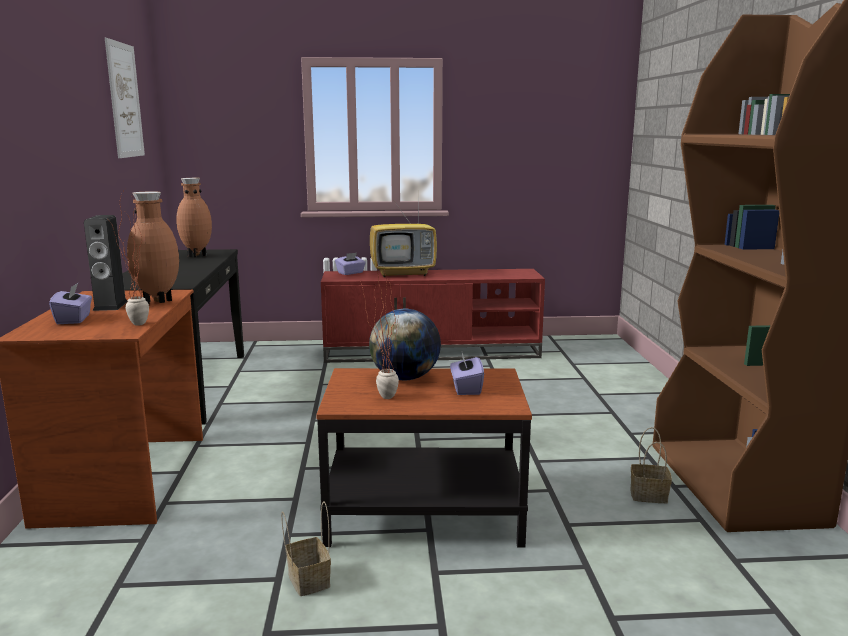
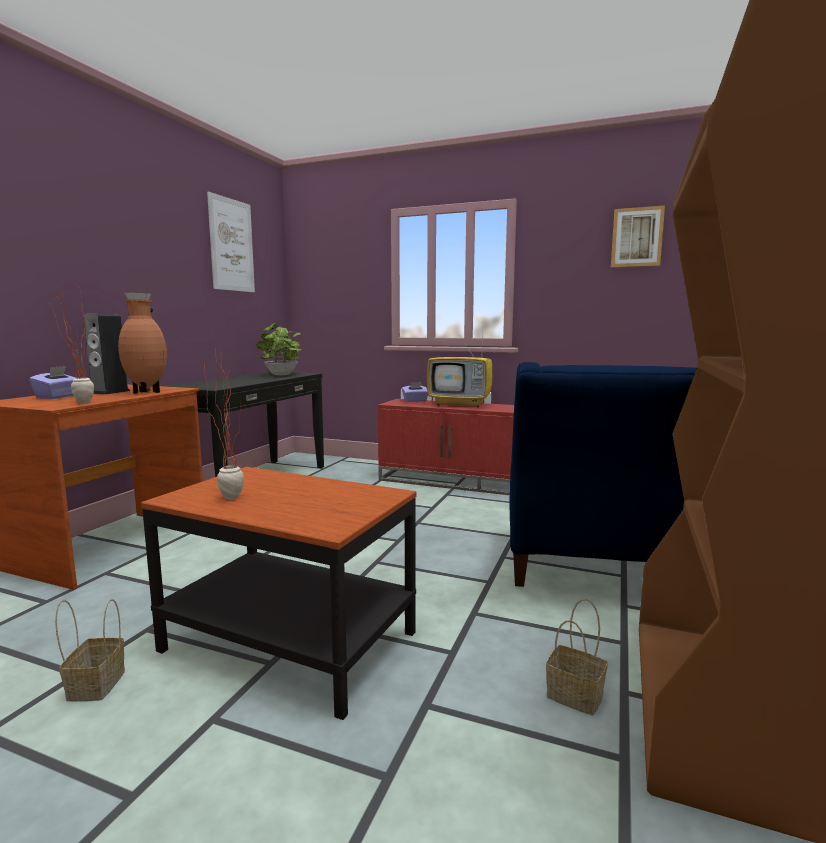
camera: 25 degrees right, 5 degrees down
(196, 255) = (281, 375): brown vase -> potted plant
(405, 378) = (287, 483): globe -> none
(466, 388) = (323, 502): purple tissue box -> none
(556, 105) = (637, 237): none -> picture
(585, 412) = (588, 569): none -> blue armchair

